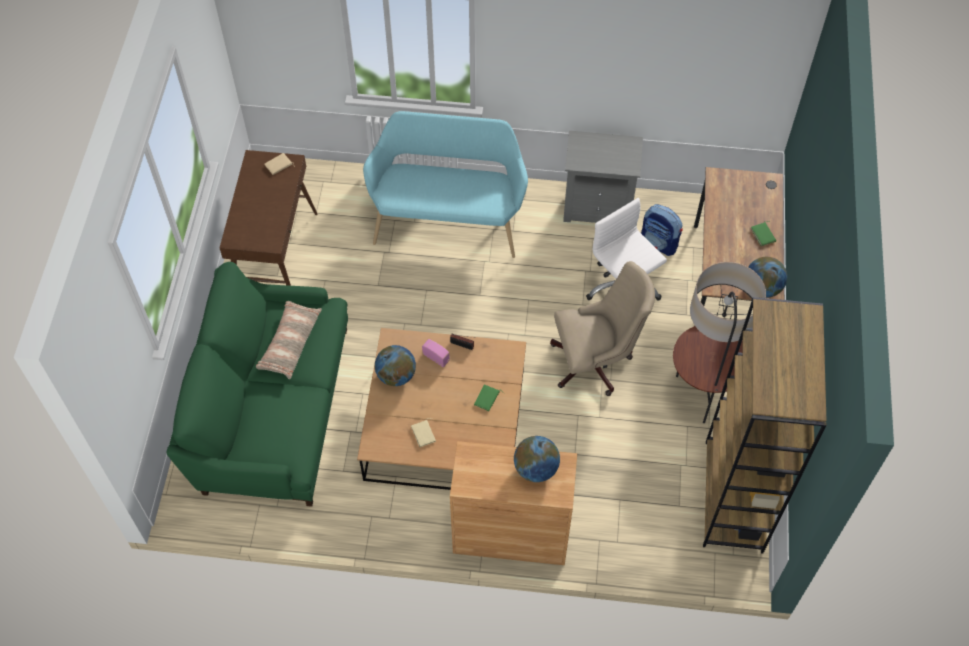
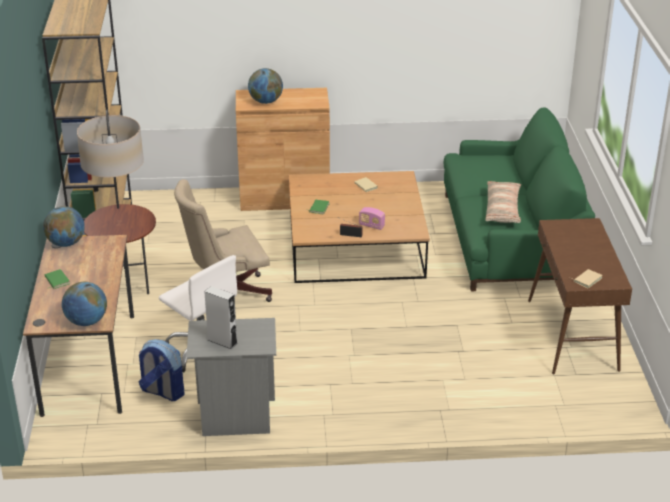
camera: 170 degrees right, 25 degrees down
(396, 375) = (402, 213): globe -> globe (86, 321)
(448, 221) = (405, 385): turquoise bench -> none
(612, 148) = (222, 341): none -> grey speaker

